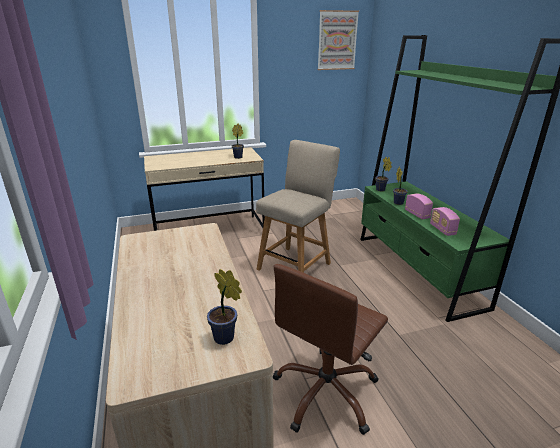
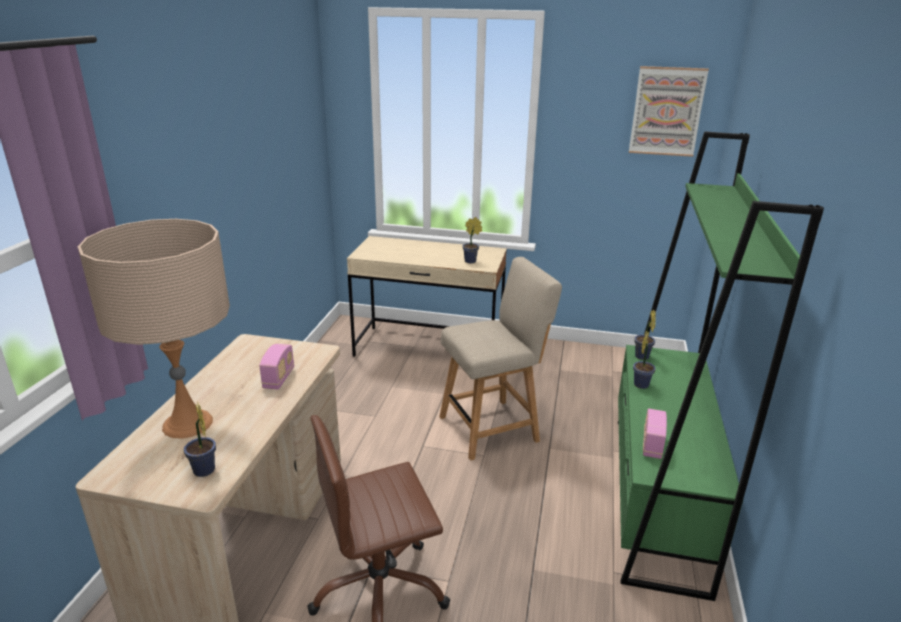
camera: 30 degrees right, 0 degrees up
(159, 310) = (187, 423): none -> beige table lamp
(417, 214) = (645, 410): radio -> radio (279, 379)

